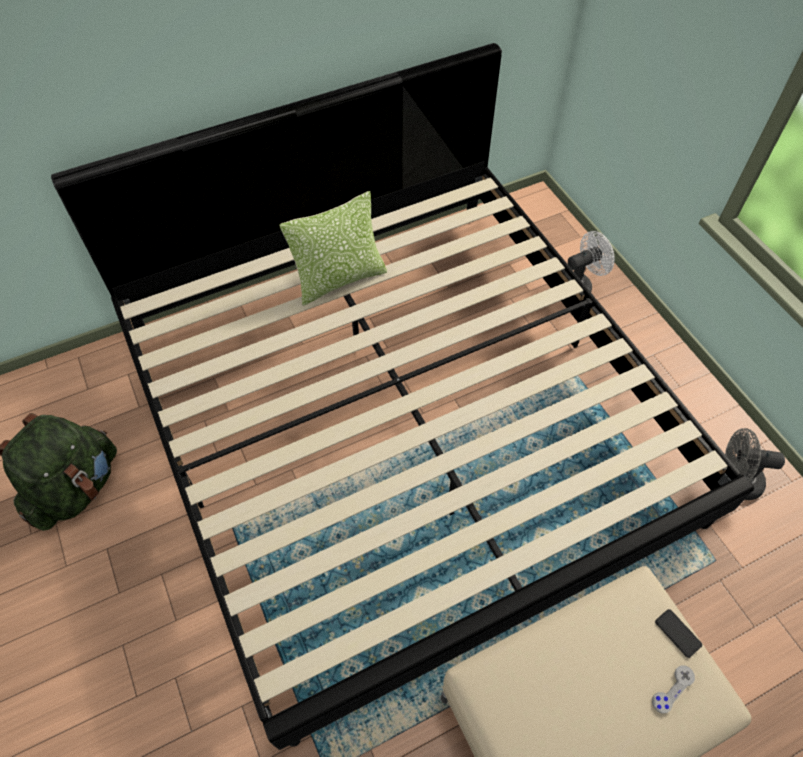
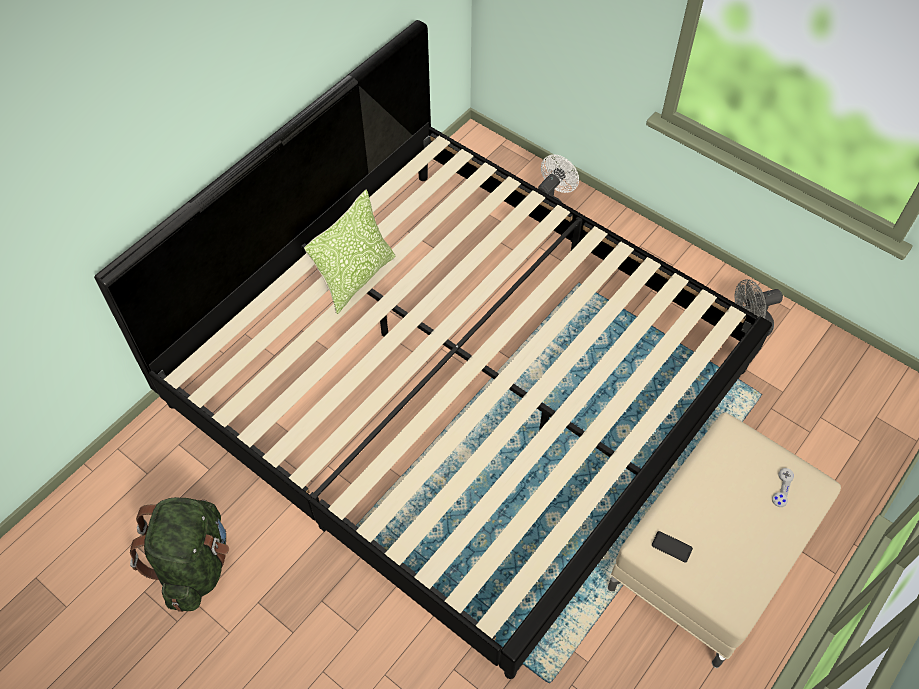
camera: 25 degrees left, 0 degrees up
(678, 633) = (768, 448): phone -> phone (671, 547)

